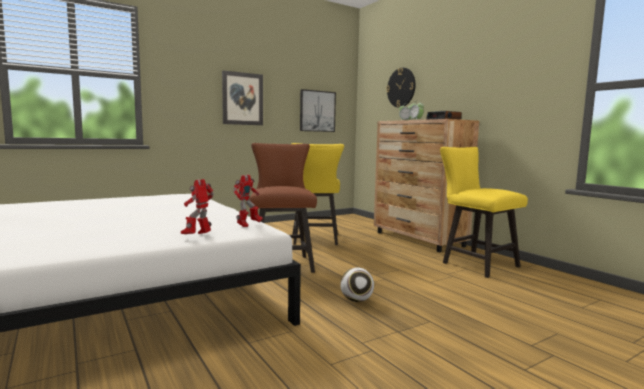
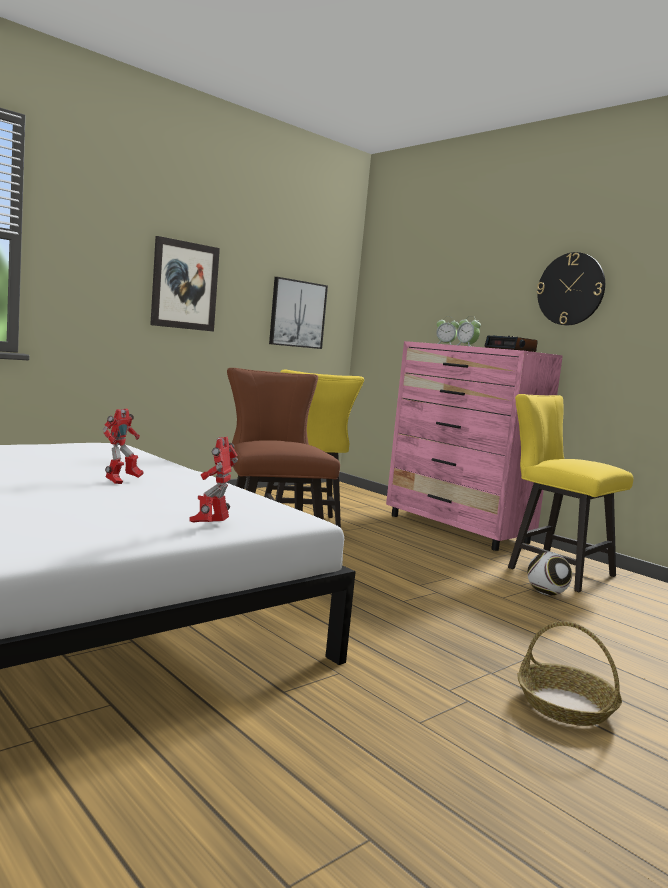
camera: 10 degrees left, 0 degrees up
(248, 225) = (268, 508): toy robot -> toy robot (121, 481)
(357, 300) = (411, 625): football -> football (547, 594)
(401, 87) = (436, 290): wall clock -> wall clock (570, 289)
(418, 239) = (457, 529): brown dresser -> pink dresser
(442, 354) = (564, 705): none -> basket

